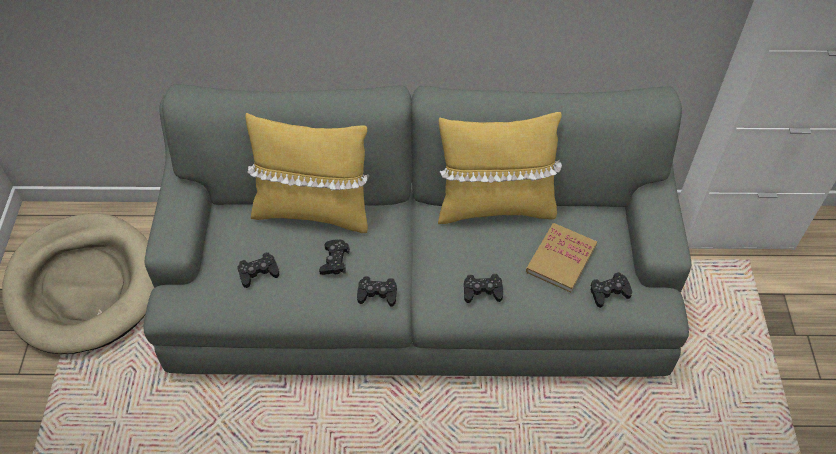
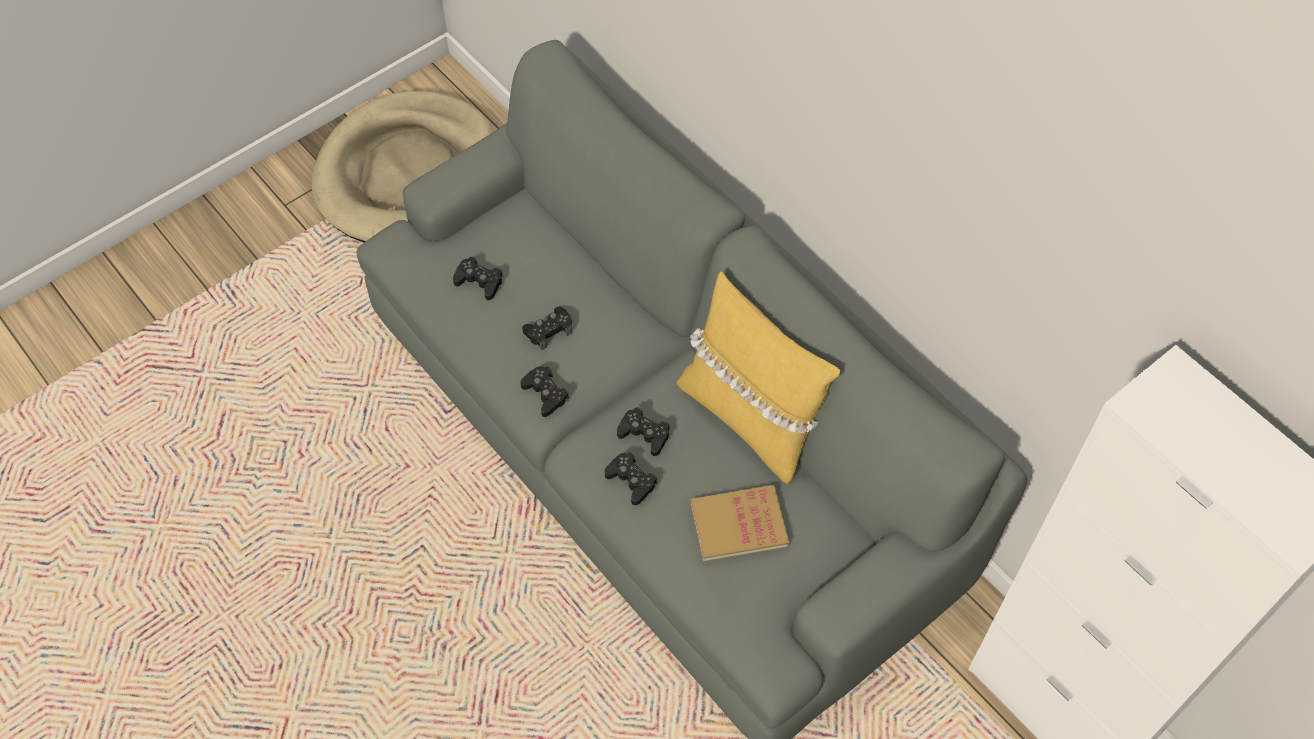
camera: 50 degrees right, 5 degrees up
(313, 211) = (590, 269): yellow pillow -> none
(609, 292) = (738, 598): black game controller -> black game controller (644, 434)

